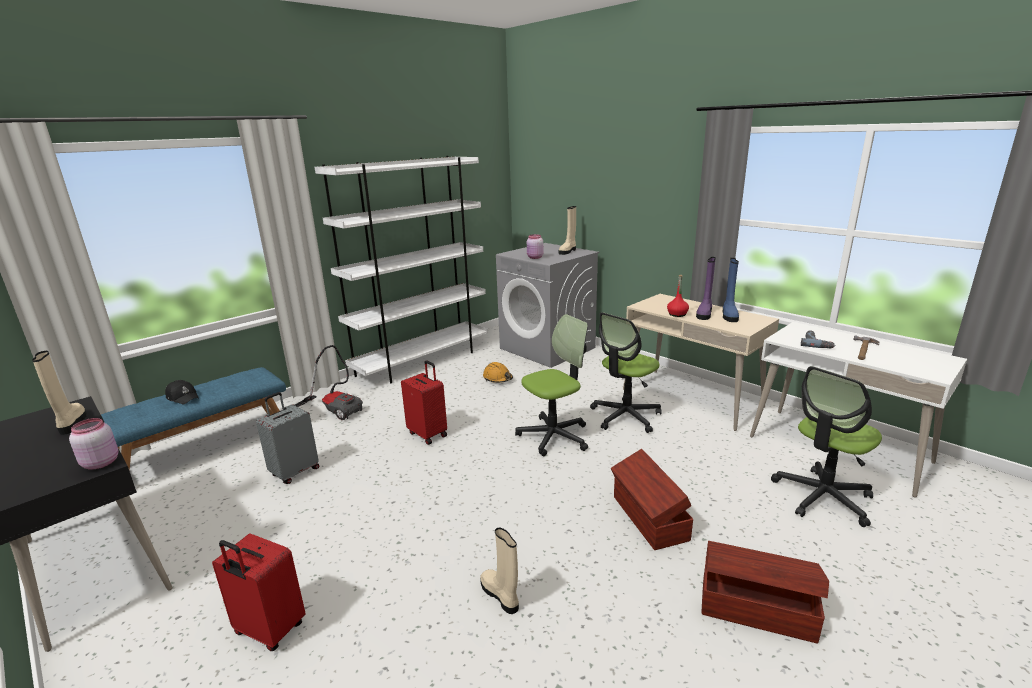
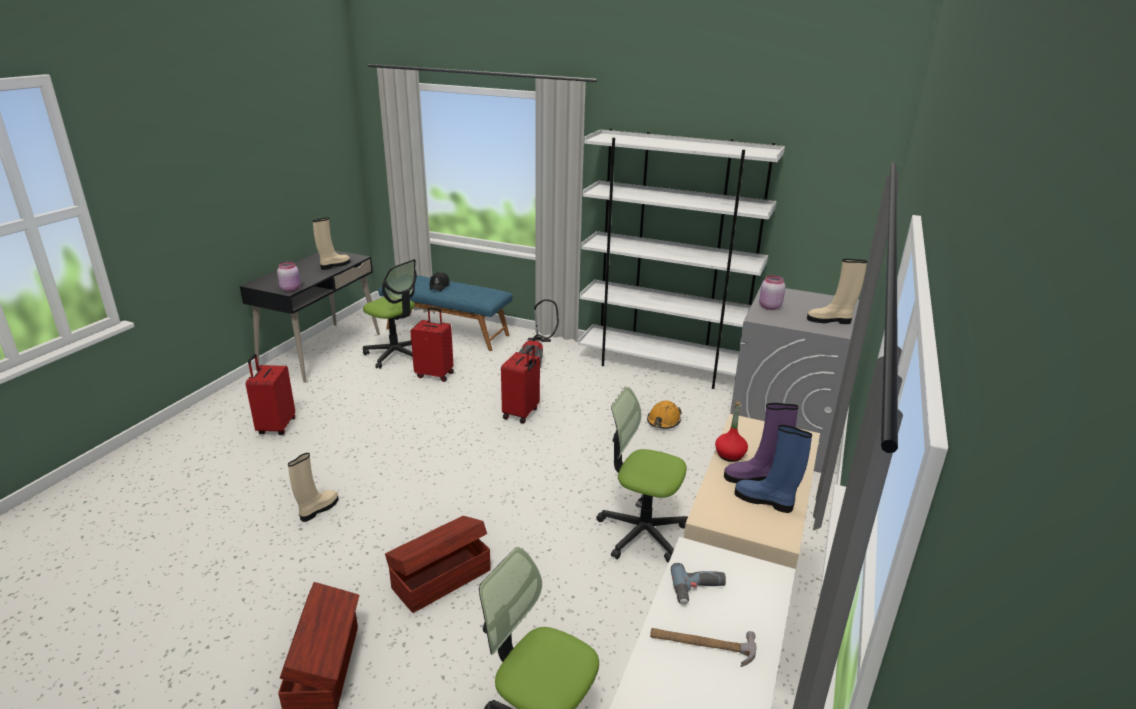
camera: 65 degrees right, 5 degrees up
(294, 472) = (435, 374): grey suitcase -> red suitcase
(554, 436) = (561, 487): office chair -> office chair (396, 354)
(729, 315) = (765, 501): blue boot -> blue boot turned 45 degrees clockwise

